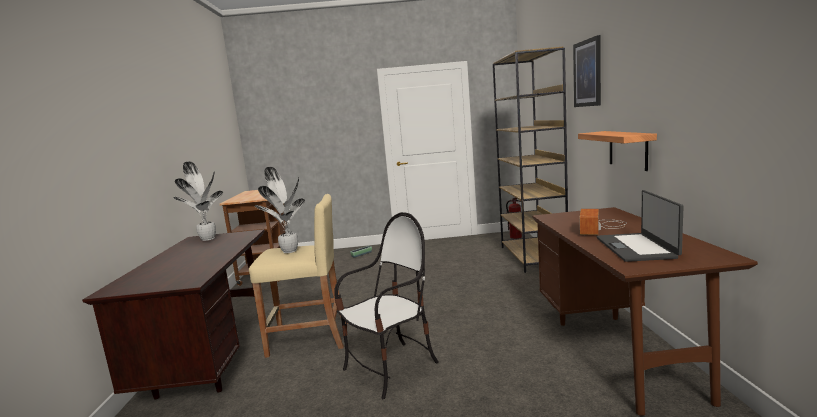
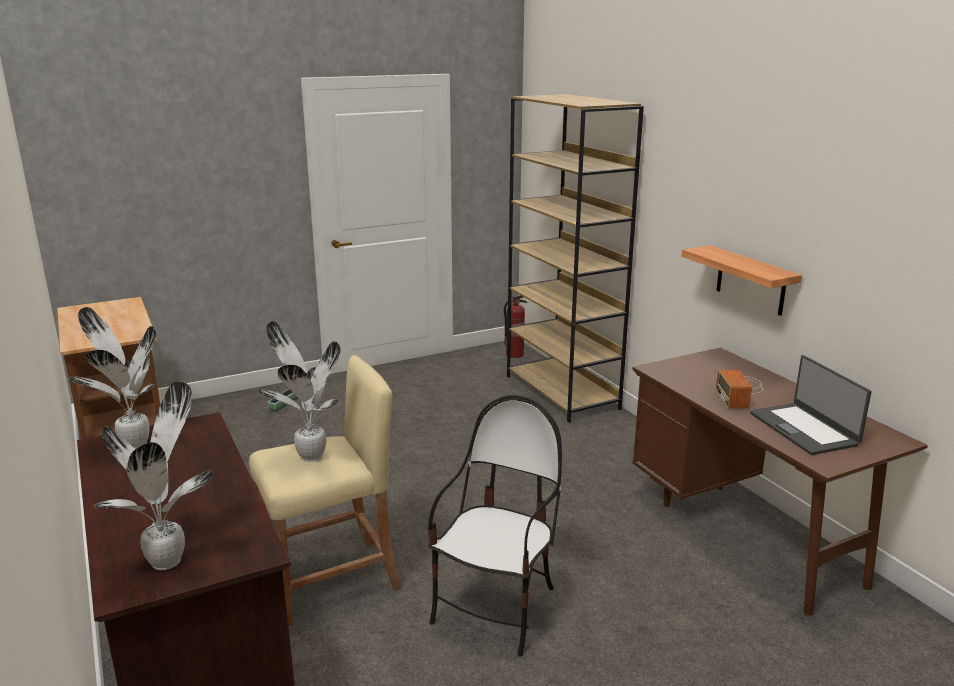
camera: 25 degrees left, 10 degrees up
(148, 281) = (169, 560): none -> potted plant
(587, 73) = (685, 158): picture -> none

